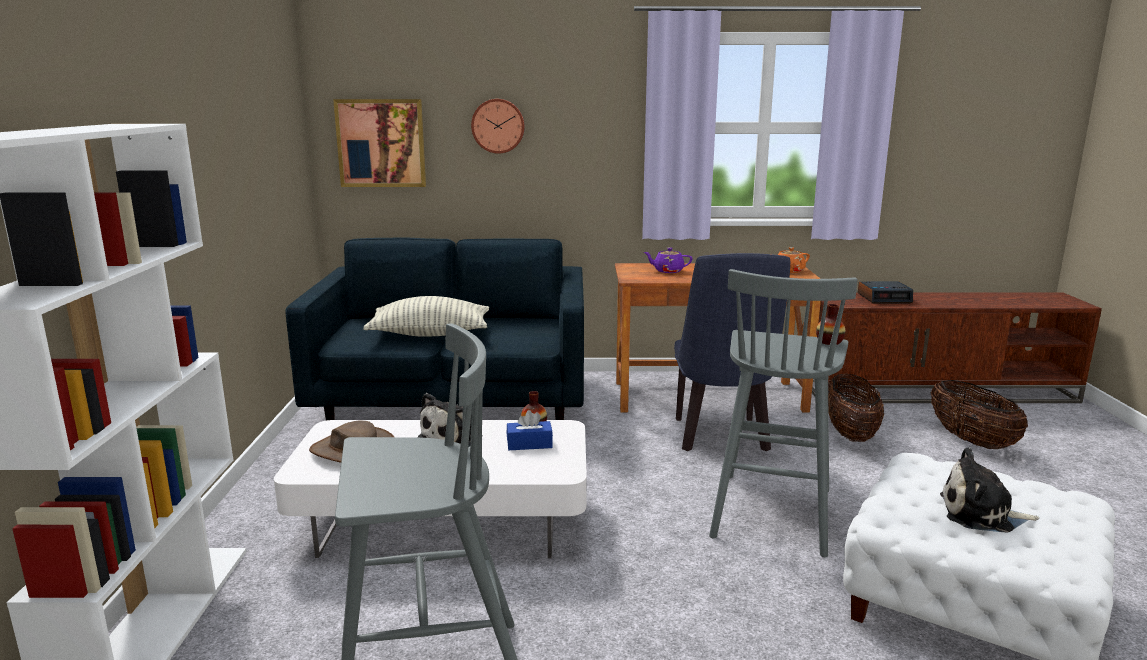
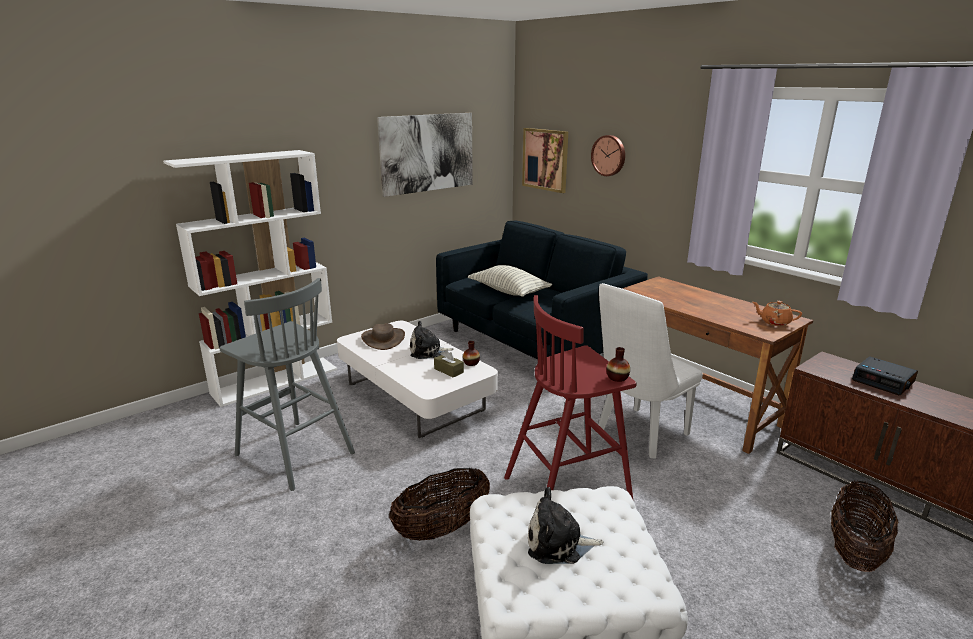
camera: 50 degrees right, 5 degrees up
(243, 137) = (427, 153): none -> picture
(529, 444) = (448, 370): blue tissue box -> brown tissue box
(667, 271) = (674, 292): purple teapot -> none
(721, 438) = (638, 435): blue chair -> white chair
(772, 511) = (569, 489): grey stool -> red stool
(850, 433) = (746, 483): basket -> basket (442, 528)
(981, 514) = (558, 543): plush toy -> plush toy turned 60 degrees counterclockwise

